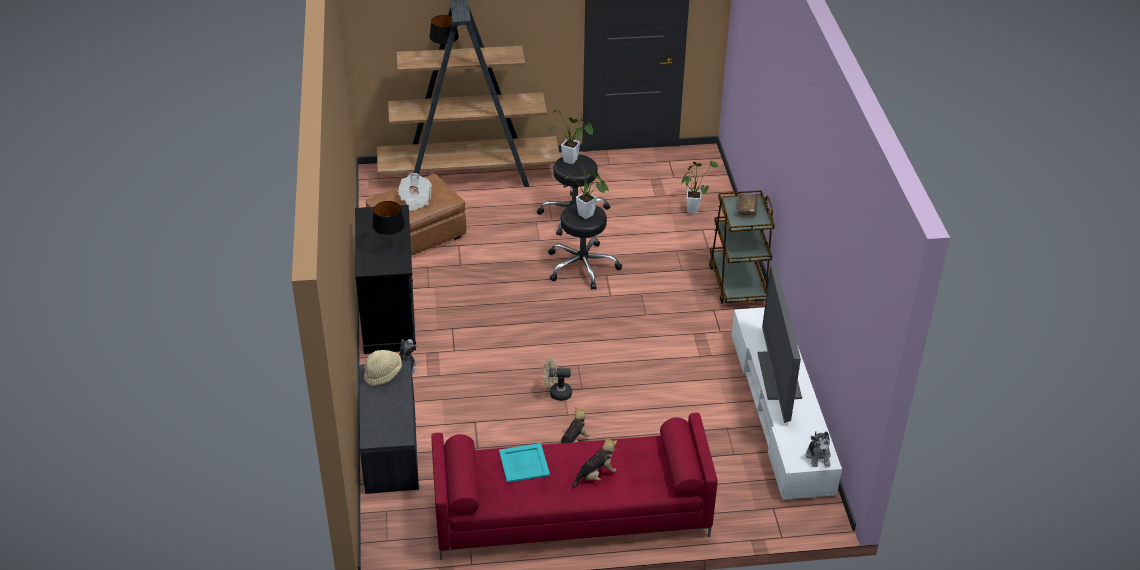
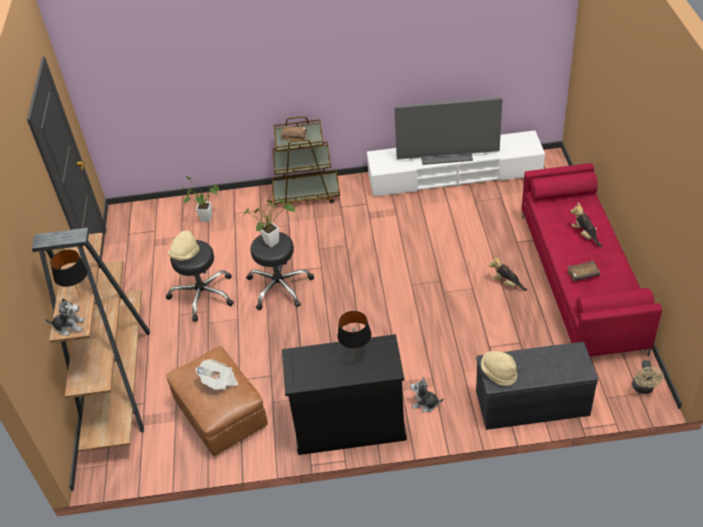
camera: 85 degrees left, 5 degrees up
(524, 463) = (583, 274): turquoise tray -> brown book
(556, 393) = (448, 296): beige fan -> beige fan (643, 389)
(573, 161) = (185, 255): potted plant -> beige hat
(818, 456) = (526, 139): plush toy -> plush toy (69, 326)

